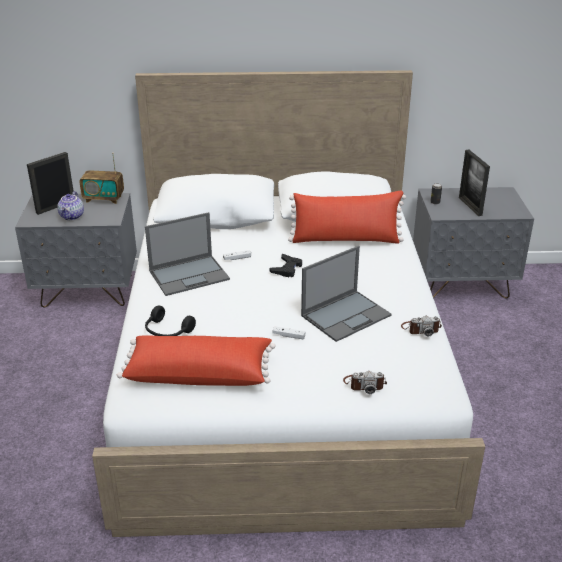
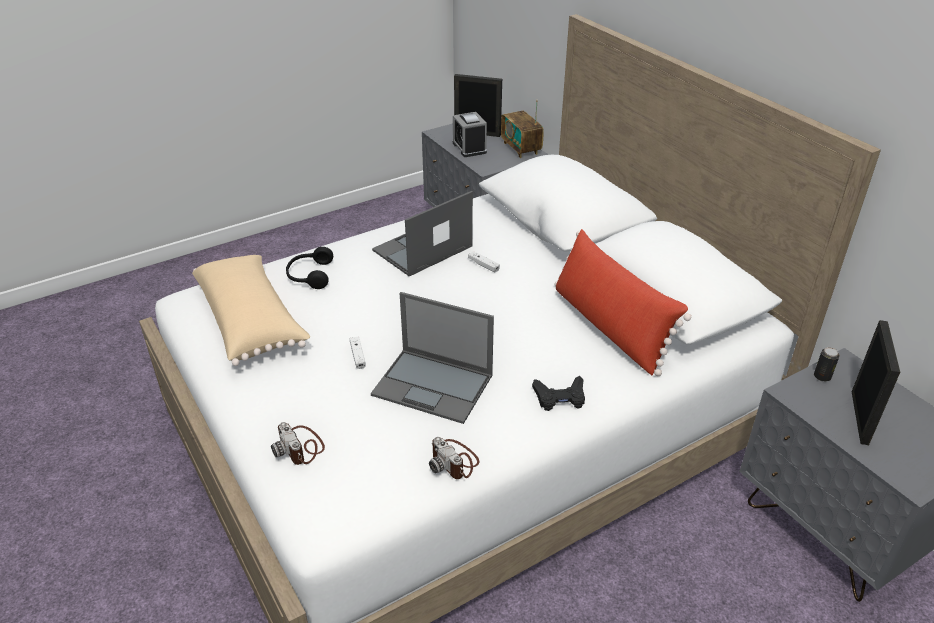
camera: 60 degrees right, 5 degrees up
(72, 216) = (469, 148): teapot -> alarm clock
(190, 275) = (422, 249): laptop -> laptop turned 105 degrees clockwise
(199, 373) = (251, 321): red pillow -> beige pillow
(287, 269) = (494, 306): black game controller -> black game controller (560, 397)
(470, 206) = (859, 417): picture frame -> picture frame turned 150 degrees clockwise

